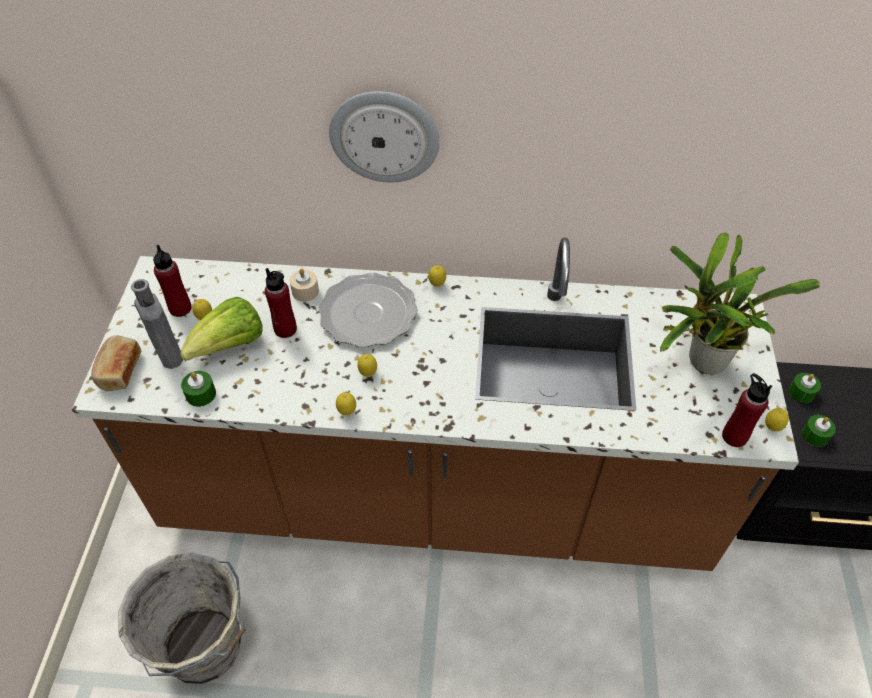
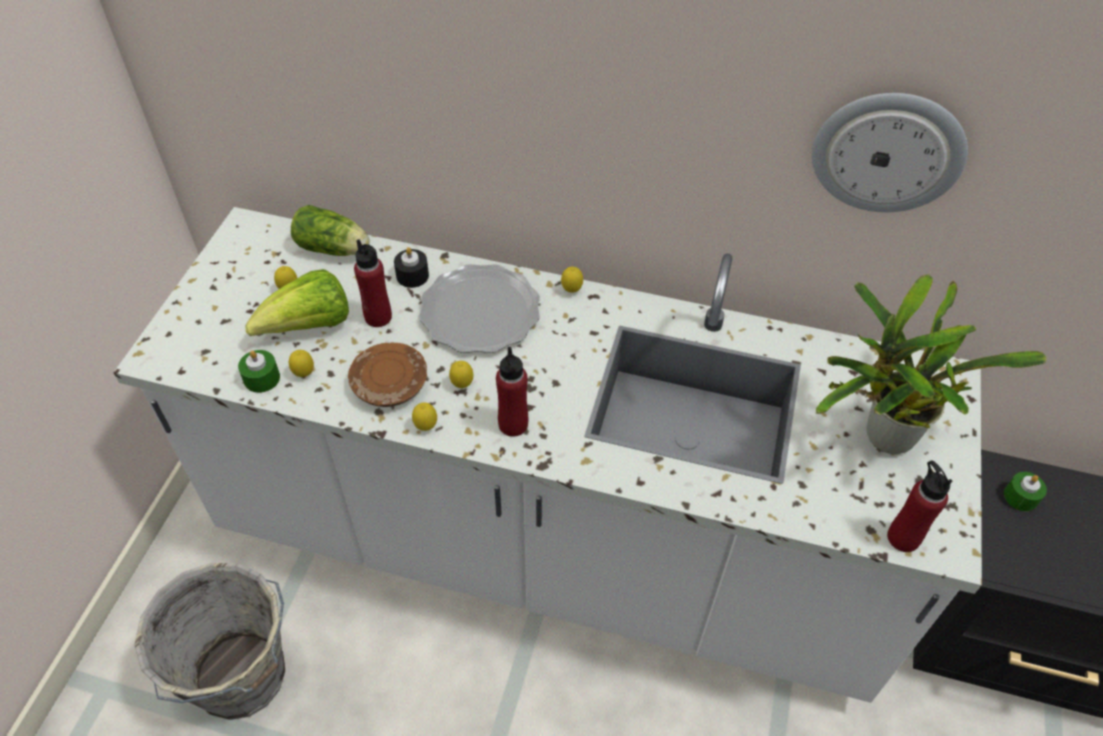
camera: 10 degrees right, 0 degrees up
(119, 371) = (176, 336): bread -> none
(168, 353) = (237, 324): grey bottle -> none
(180, 308) = (263, 274): red bottle -> red bottle (513, 424)
(235, 279) = (335, 249): none -> lettuce
(305, 291) = (412, 275): beige candle -> black candle
(309, 382) = (390, 384): none -> brown plate
(384, 136) = (521, 98): wall clock -> wall clock (887, 152)
(436, 497) = (548, 549): brown counter -> white counter
(771, 428) = (955, 535): lemon -> lemon (304, 374)
(815, 435) = (1027, 554): green candle -> none

